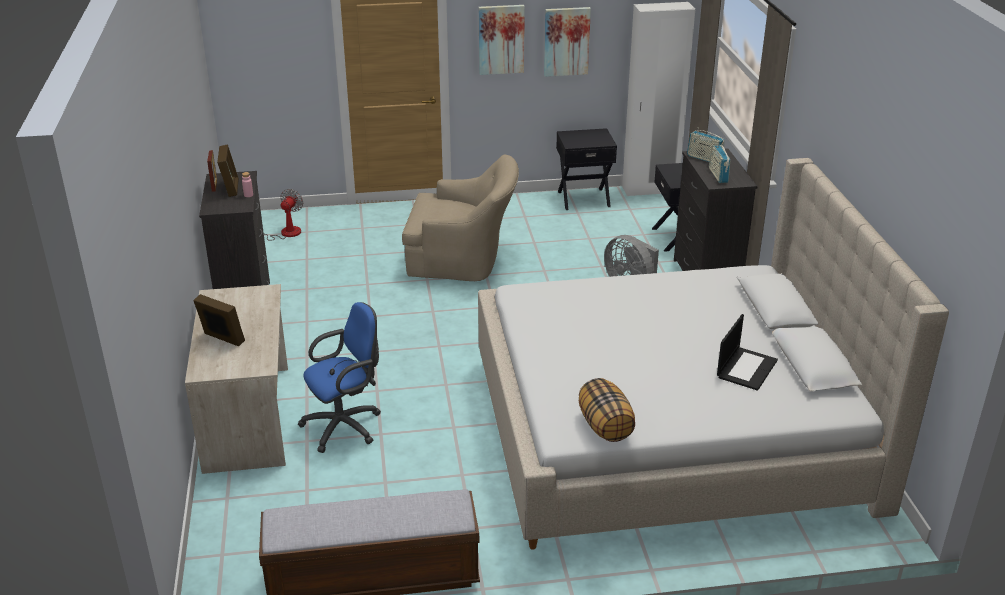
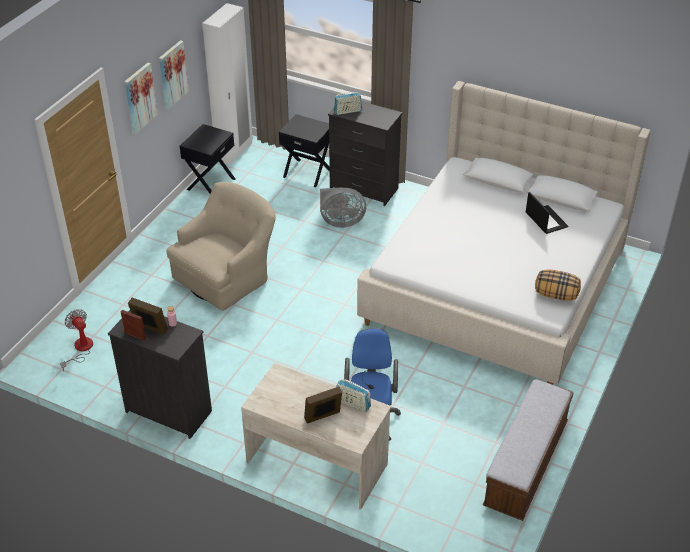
camera: 55 degrees left, 10 degrees up
(718, 175) = (374, 118): radio -> radio (353, 403)

